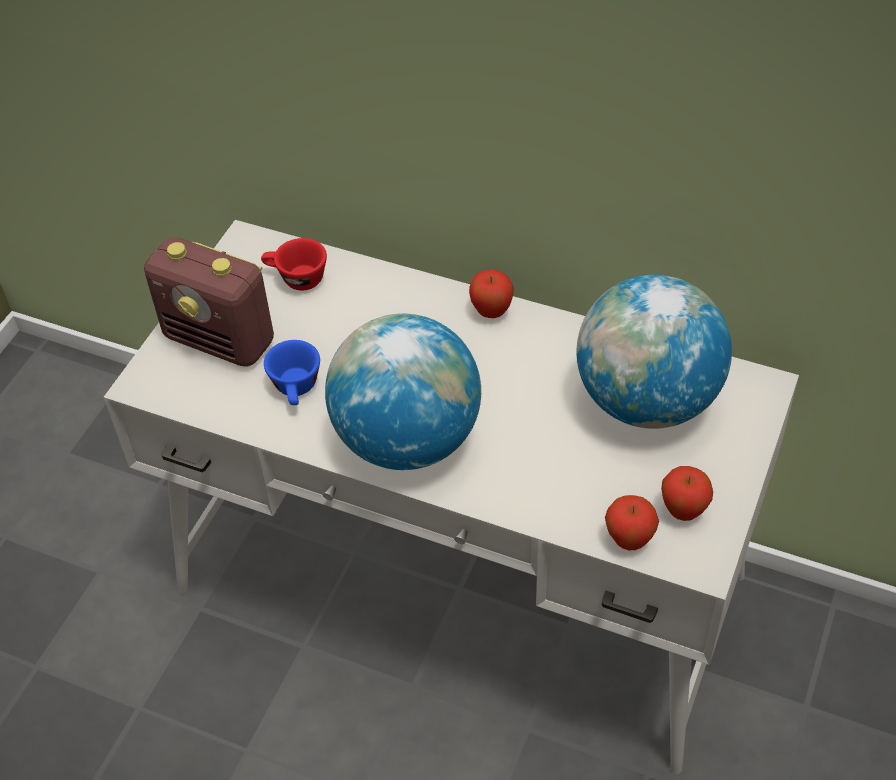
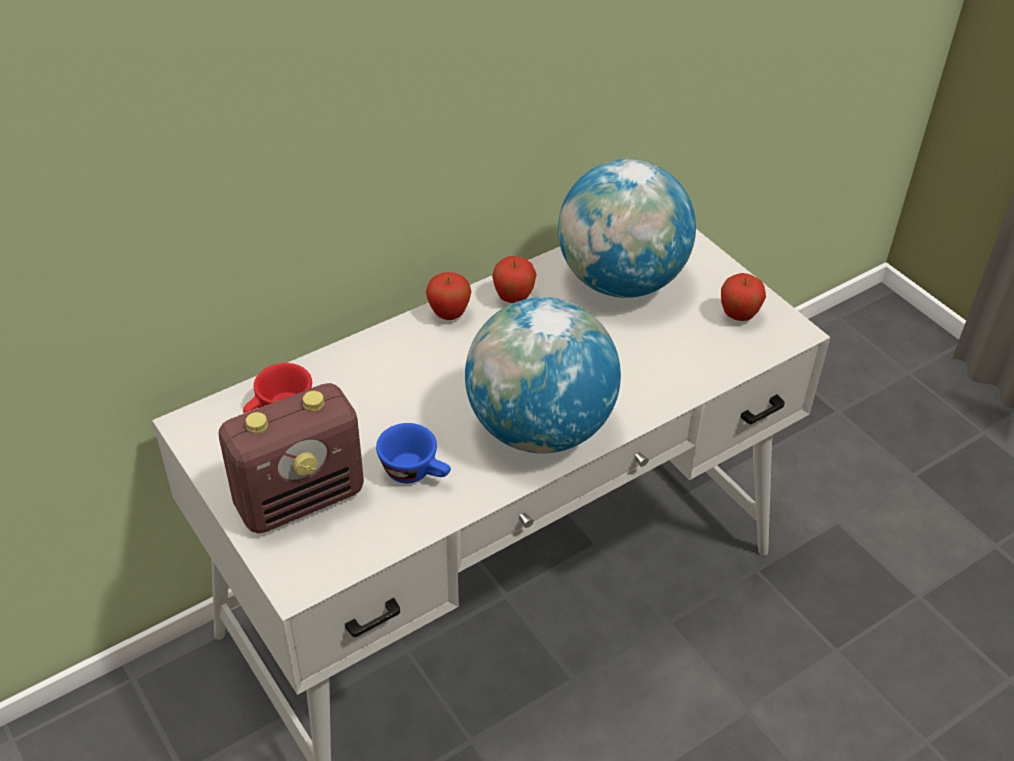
camera: 60 degrees left, 5 degrees down
(629, 540) = (743, 356): apple -> apple (513, 298)

